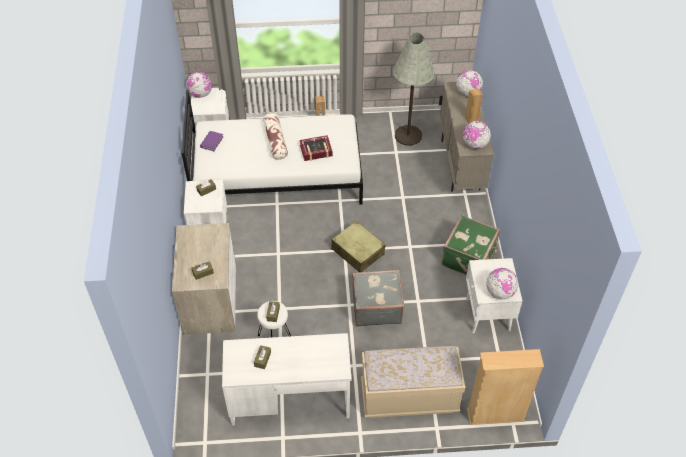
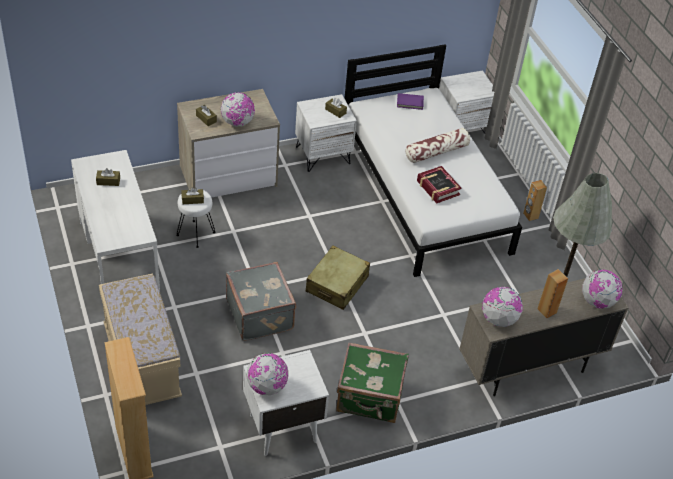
camera: 70 degrees right, 5 degrees down
(200, 94) = (477, 78): globe -> globe (237, 122)

